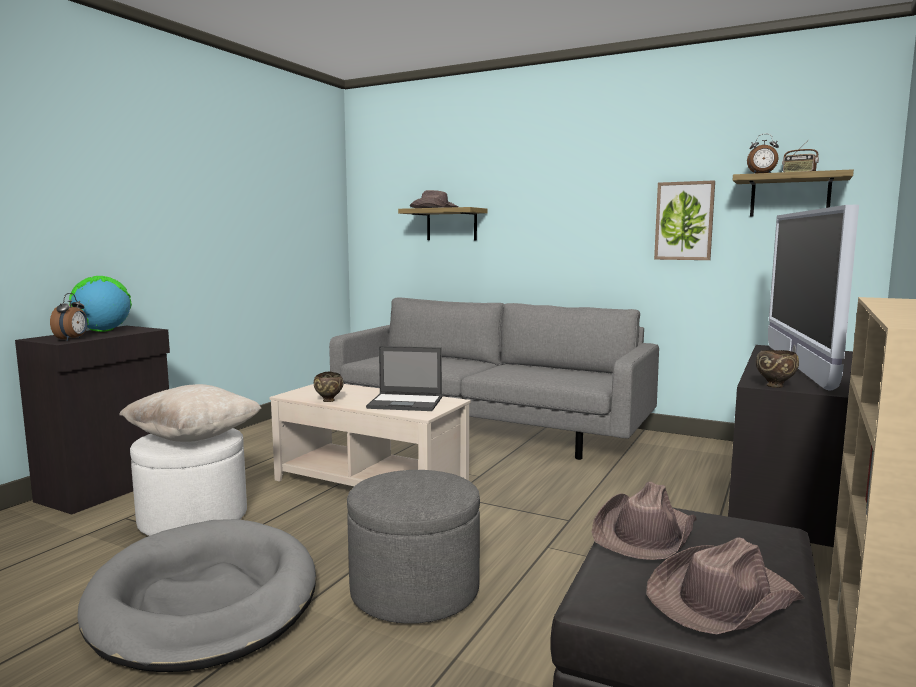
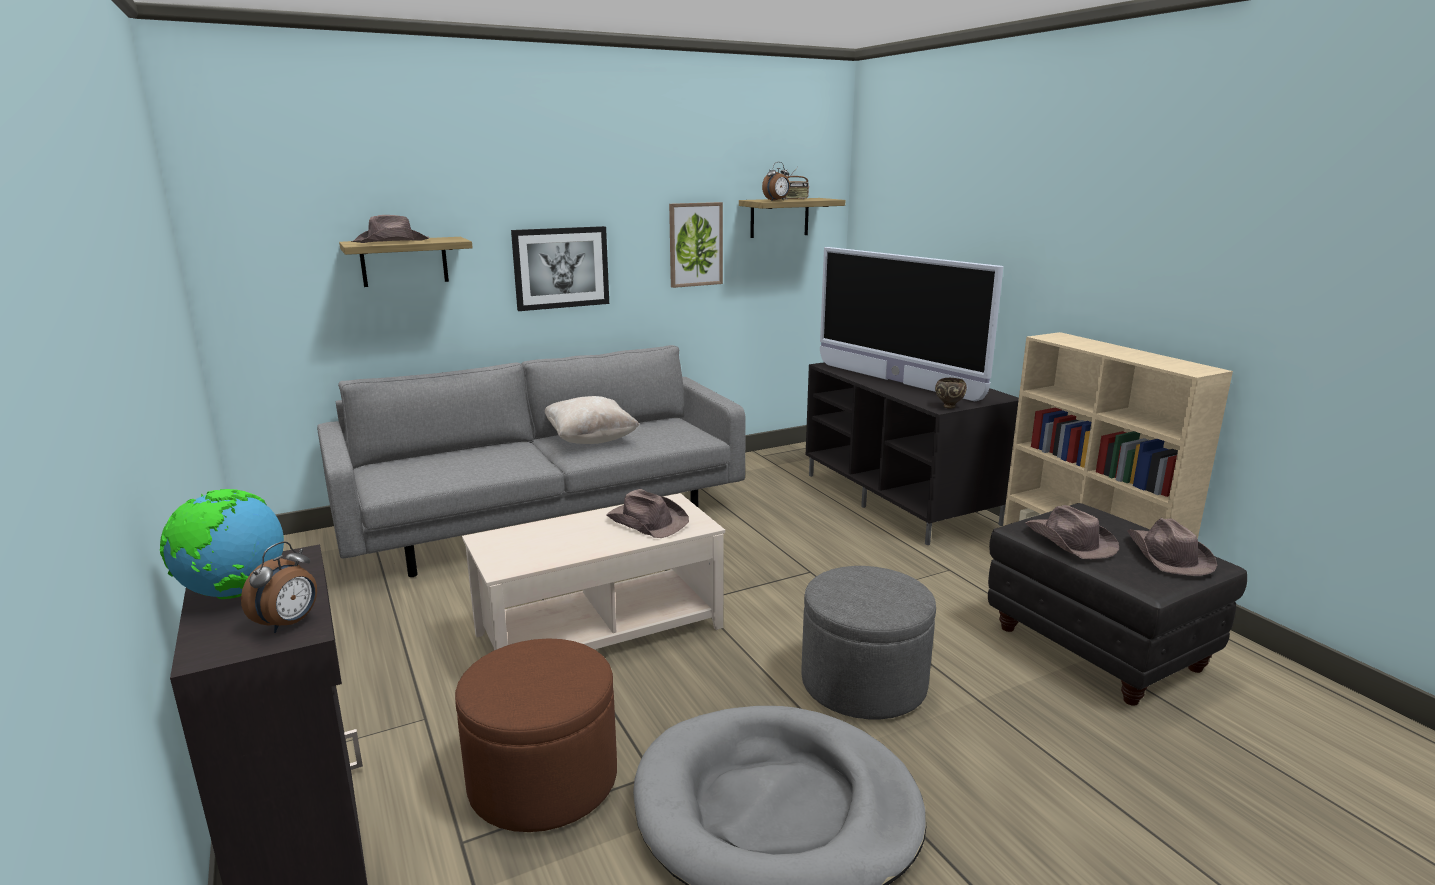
camera: 55 degrees left, 10 degrees up
(72, 339) = (289, 623): alarm clock -> alarm clock turned 75 degrees clockwise
(193, 518) = (543, 780): white ottoman -> brown ottoman
(194, 437) = (549, 671): beige pillow -> beige pillow (590, 440)
(329, 401) = (571, 554): brown bowl -> none
(406, 403) = (647, 521): laptop -> brown hat
(557, 235) = (561, 268): none -> picture

